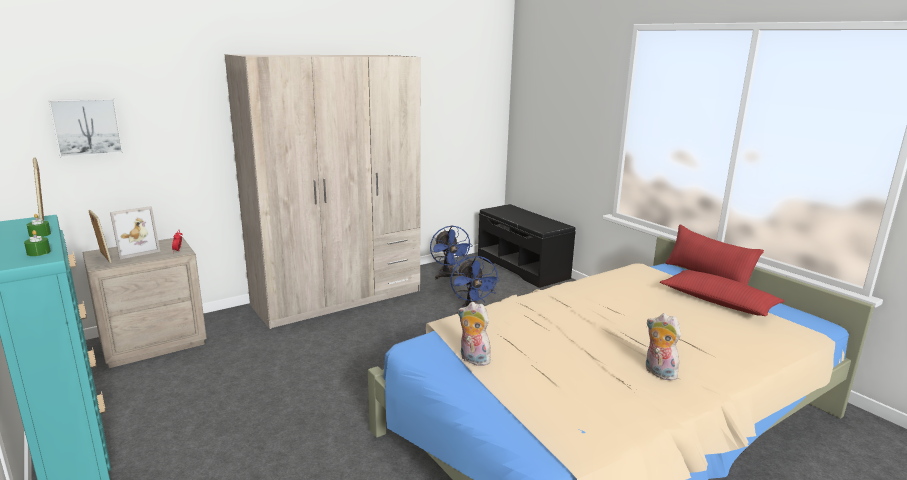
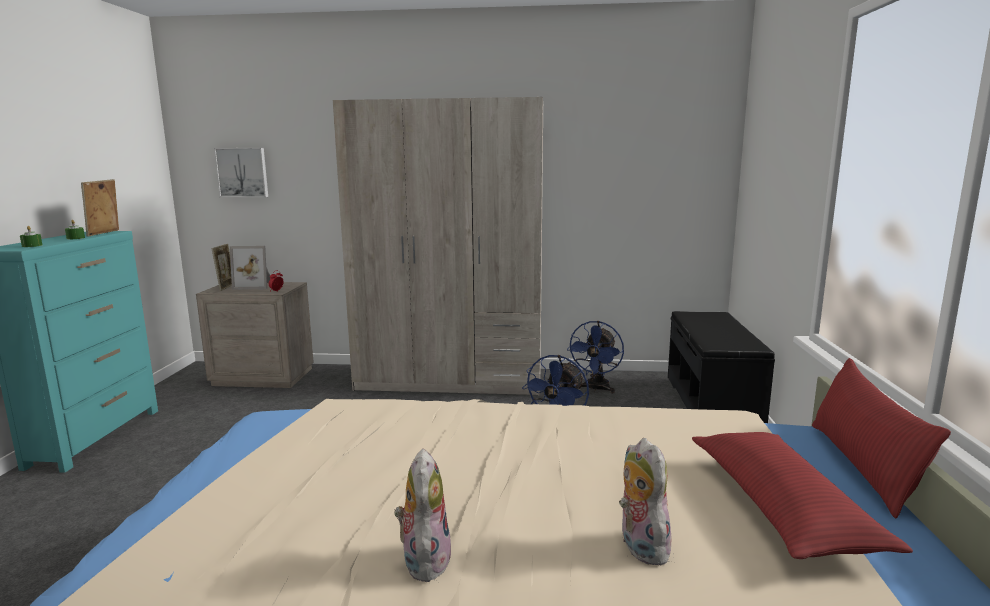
camera: 40 degrees right, 5 degrees down
(472, 360) = (271, 447): plush toy -> plush toy (639, 546)

